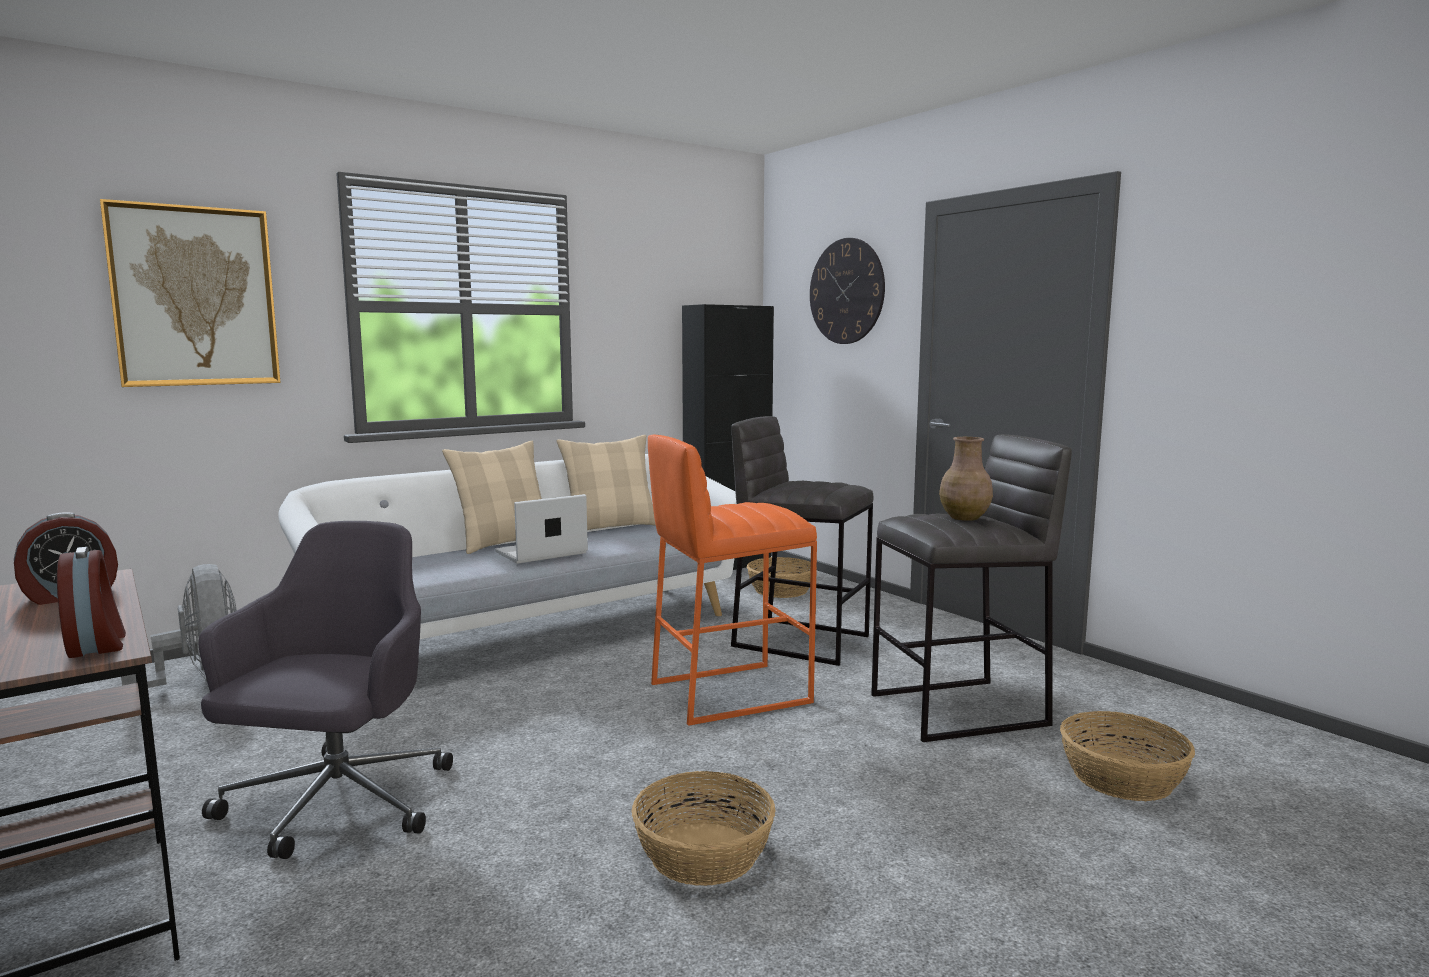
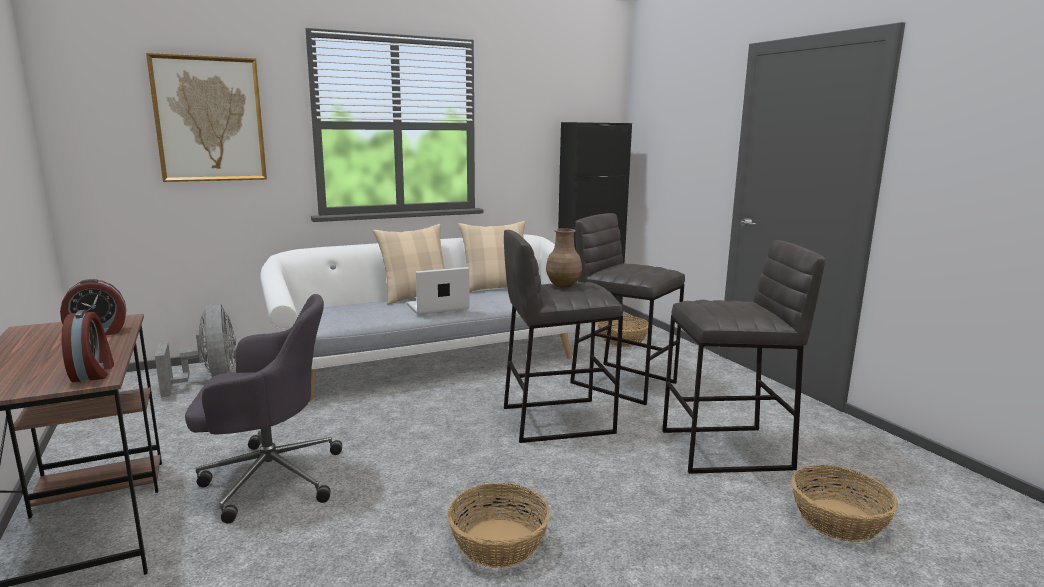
camera: 10 degrees right, 5 degrees up
(336, 805) = (269, 478): grey office chair -> grey office chair turned 60 degrees clockwise
(728, 692) = (556, 419): orange stool -> grey stool
(846, 291) = (686, 113): wall clock -> none
(965, 518) = (737, 306): brown vase -> brown vase (563, 285)

